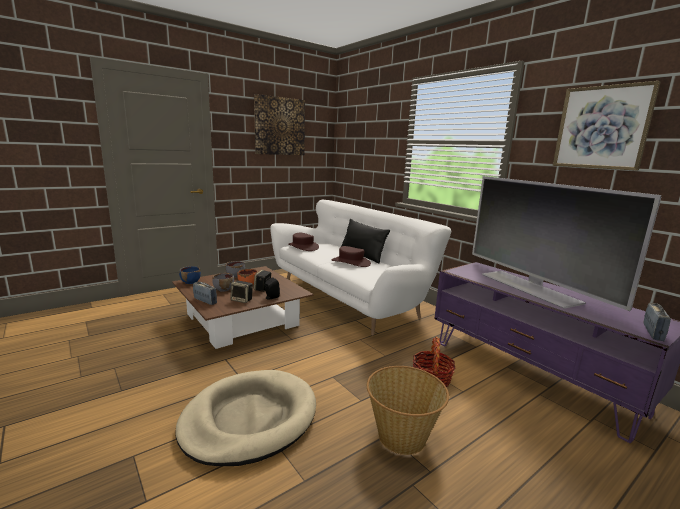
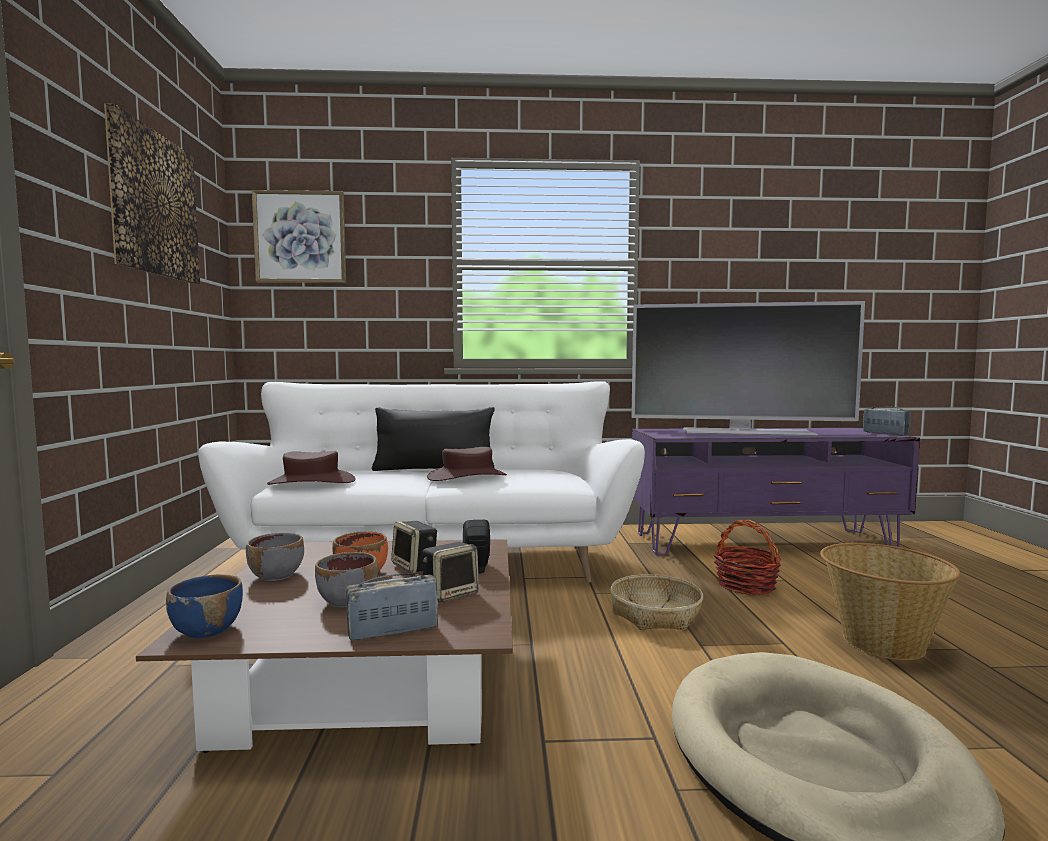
camera: 55 degrees left, 10 degrees down
(354, 359) = (655, 614): none -> basket
(601, 128) = (740, 247): picture -> picture (300, 237)

